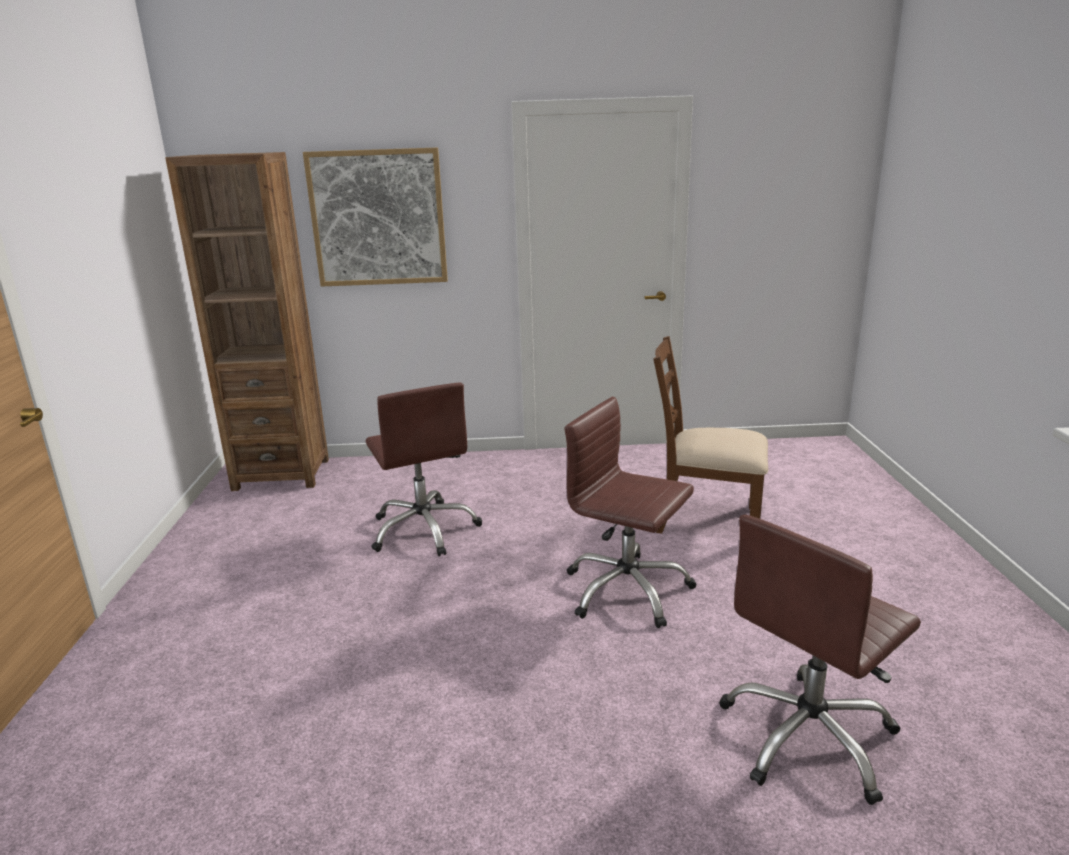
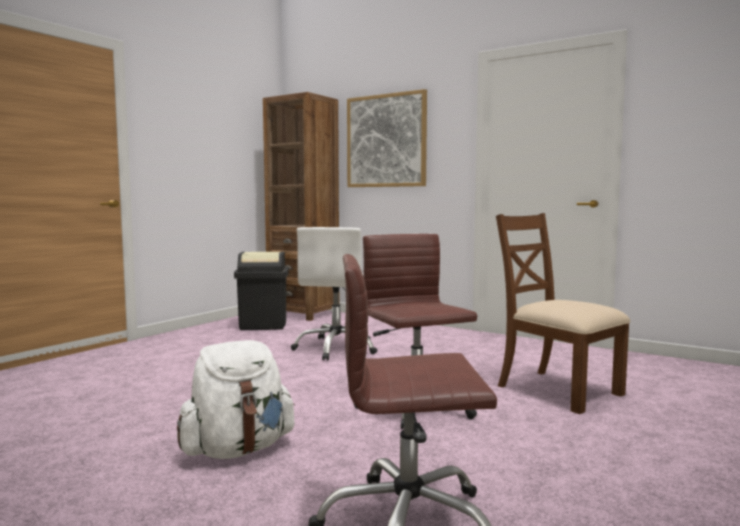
camera: 35 degrees right, 15 degrees down
(262, 516) = (263, 325): none -> black trash can
(424, 530) = (336, 348): brown office chair -> white office chair
(558, 730) = (238, 449): none -> white backpack

